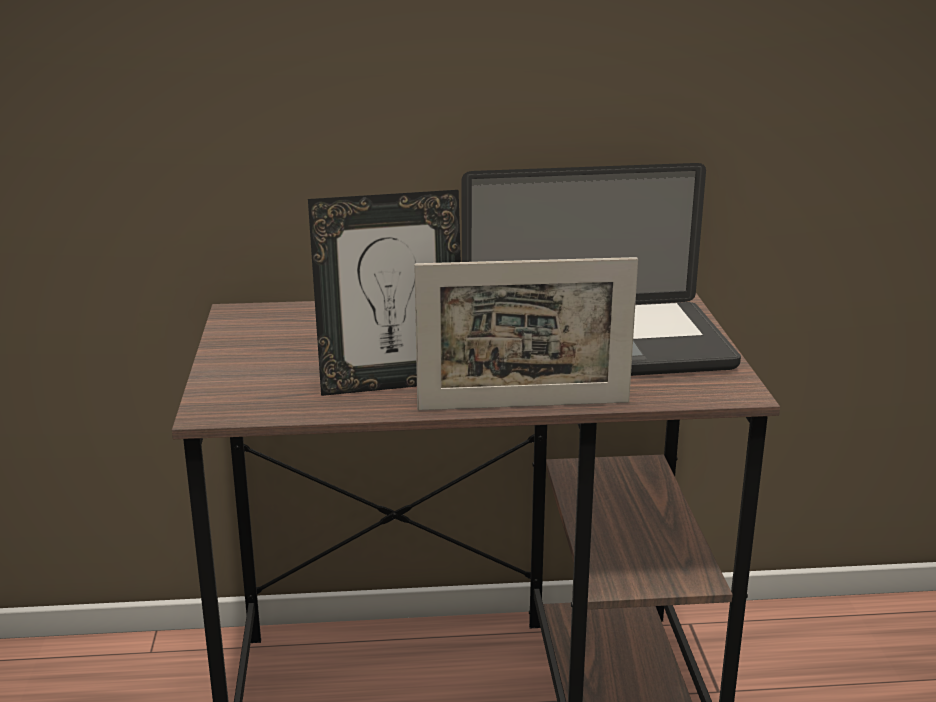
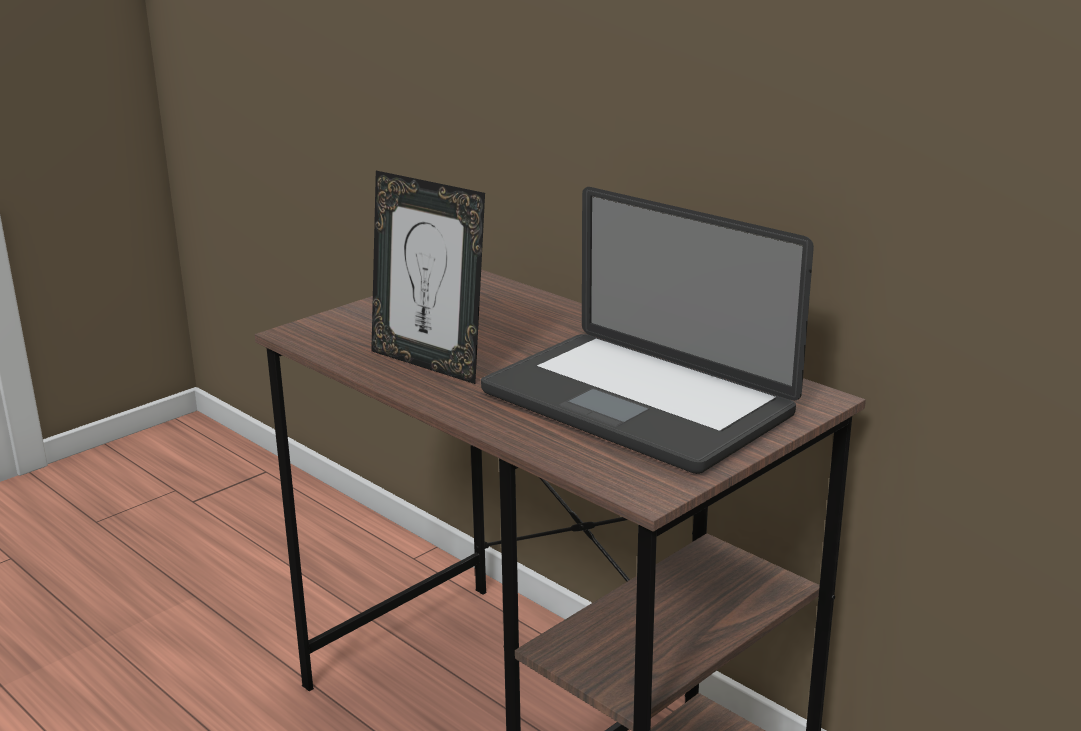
camera: 50 degrees right, 0 degrees up
(523, 405) = (466, 418): picture frame -> none

